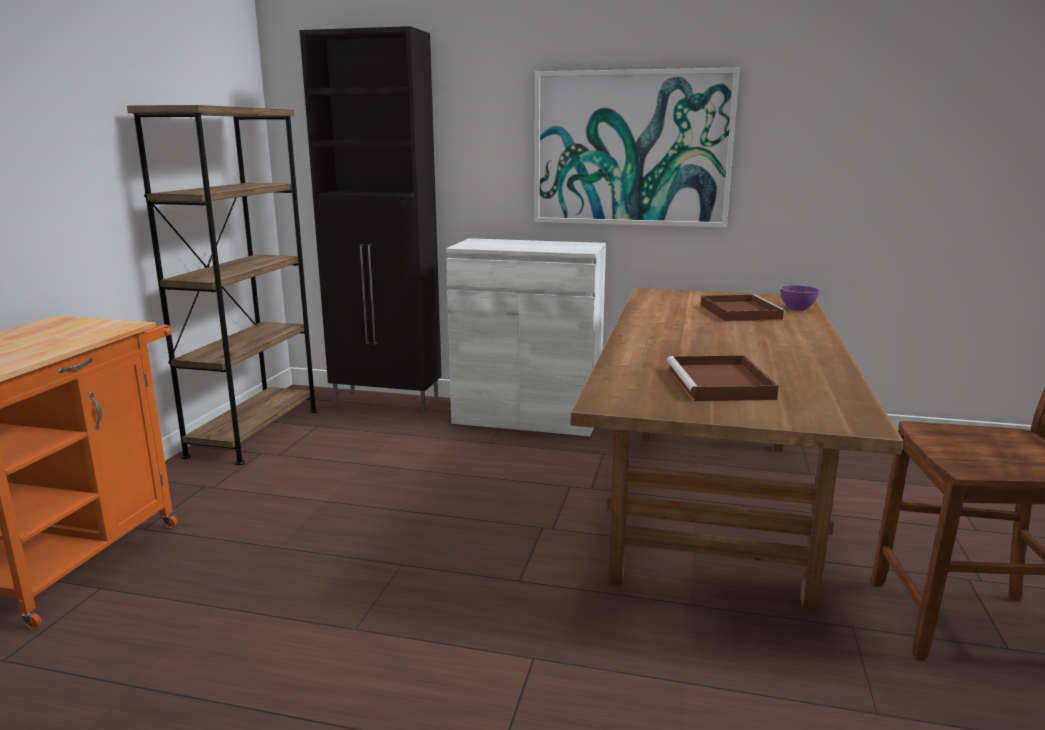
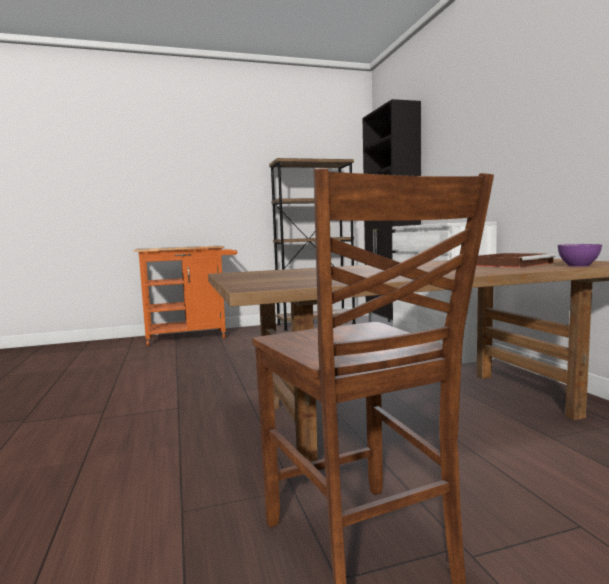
camera: 60 degrees right, 10 degrees down
(631, 149) = (513, 144): picture -> none
(721, 384) = (297, 275): brown tray -> none

